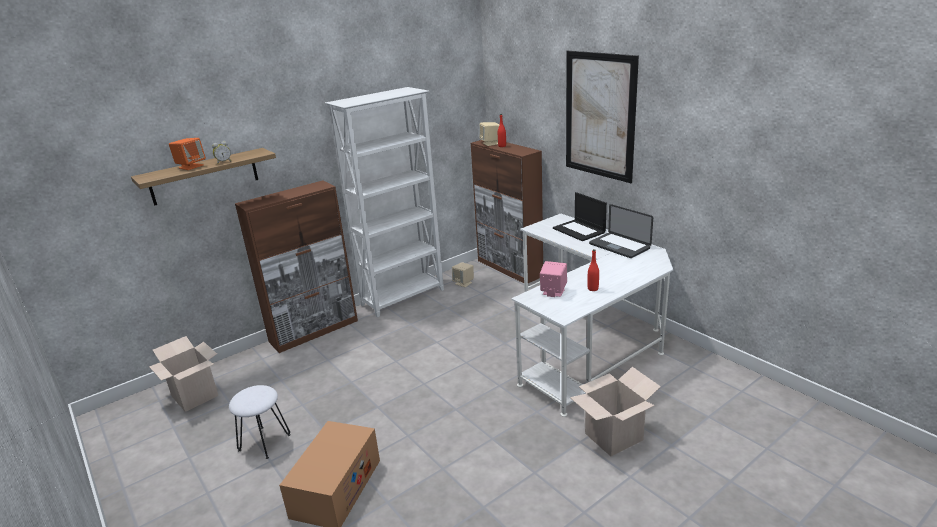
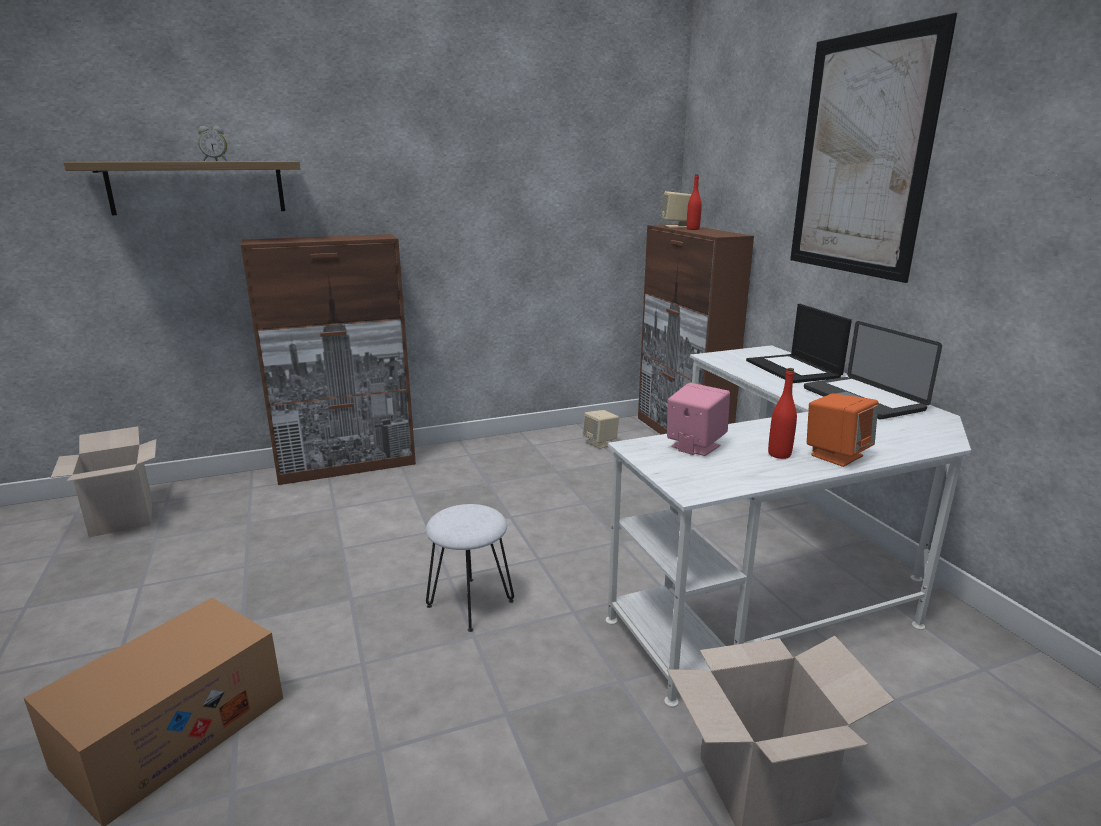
camera: 15 degrees right, 5 degrees down
(191, 166) = (167, 161): orange speaker -> orange speaker (836, 455)
(264, 442) = (142, 612): white stool -> white stool (469, 603)
(404, 297) = (501, 446): white bookcase -> none

